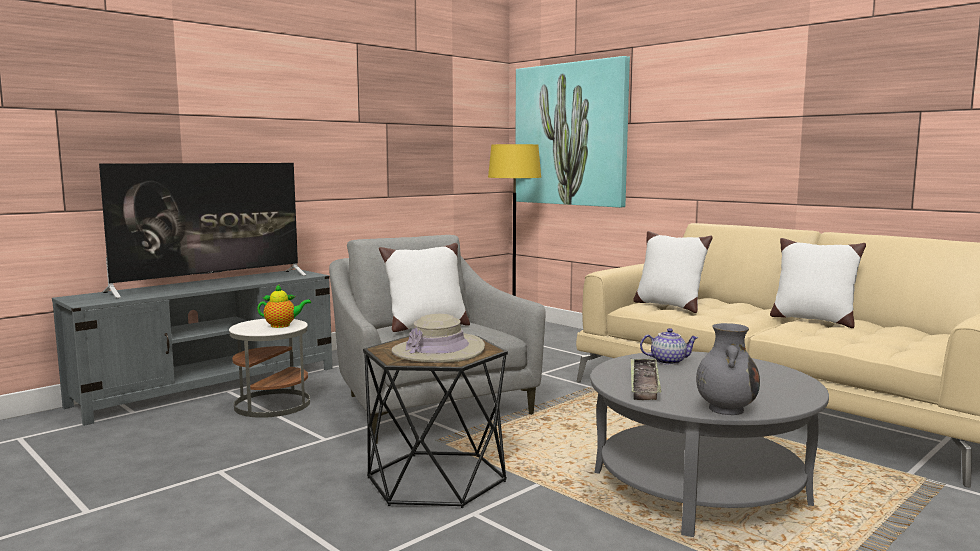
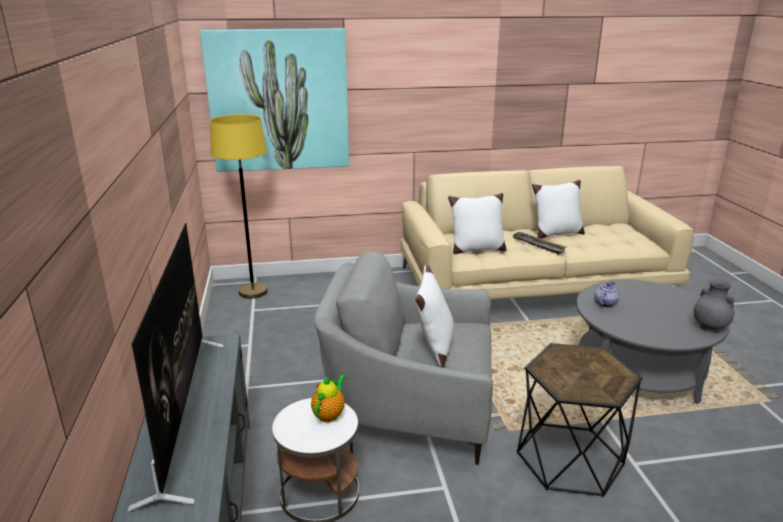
camera: 55 degrees left, 15 degrees up
(438, 351) = (590, 372): beige hat -> none
(644, 383) = (648, 328): tray -> tray (538, 245)

